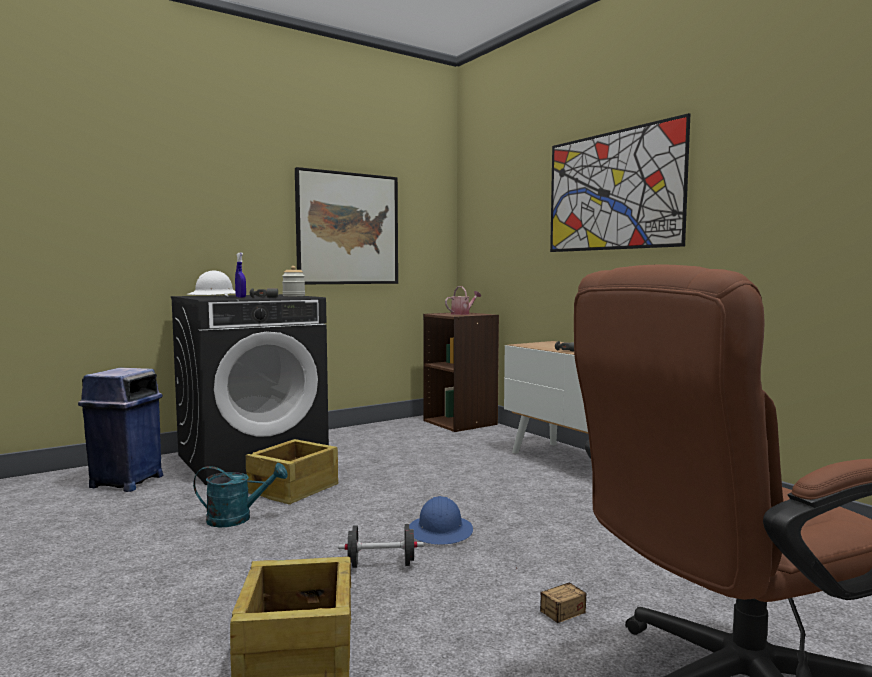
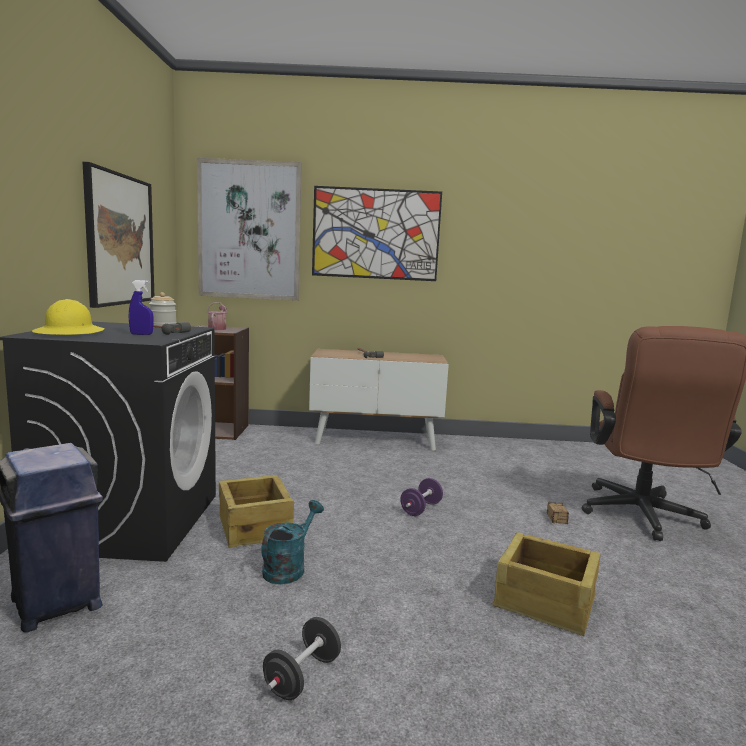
camera: 55 degrees left, 5 degrees up
(214, 296) = (70, 333): white hard hat -> yellow hard hat
(381, 564) = (450, 541): black dumbbell -> black dumbbell (302, 676)
(440, 531) = (421, 509): blue hard hat -> purple dumbbell
(502, 209) = (249, 230): none -> picture

